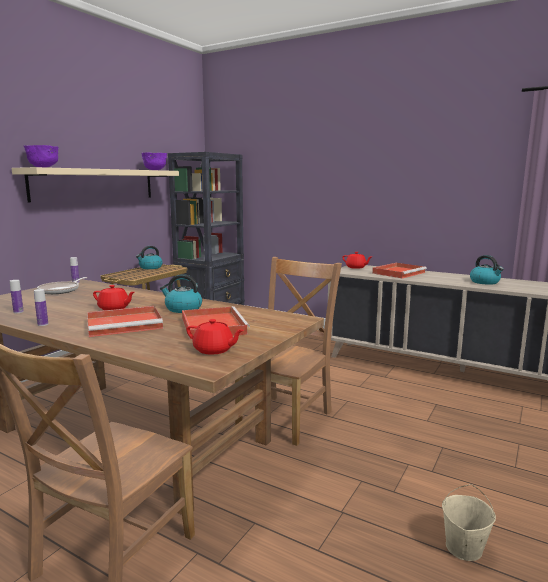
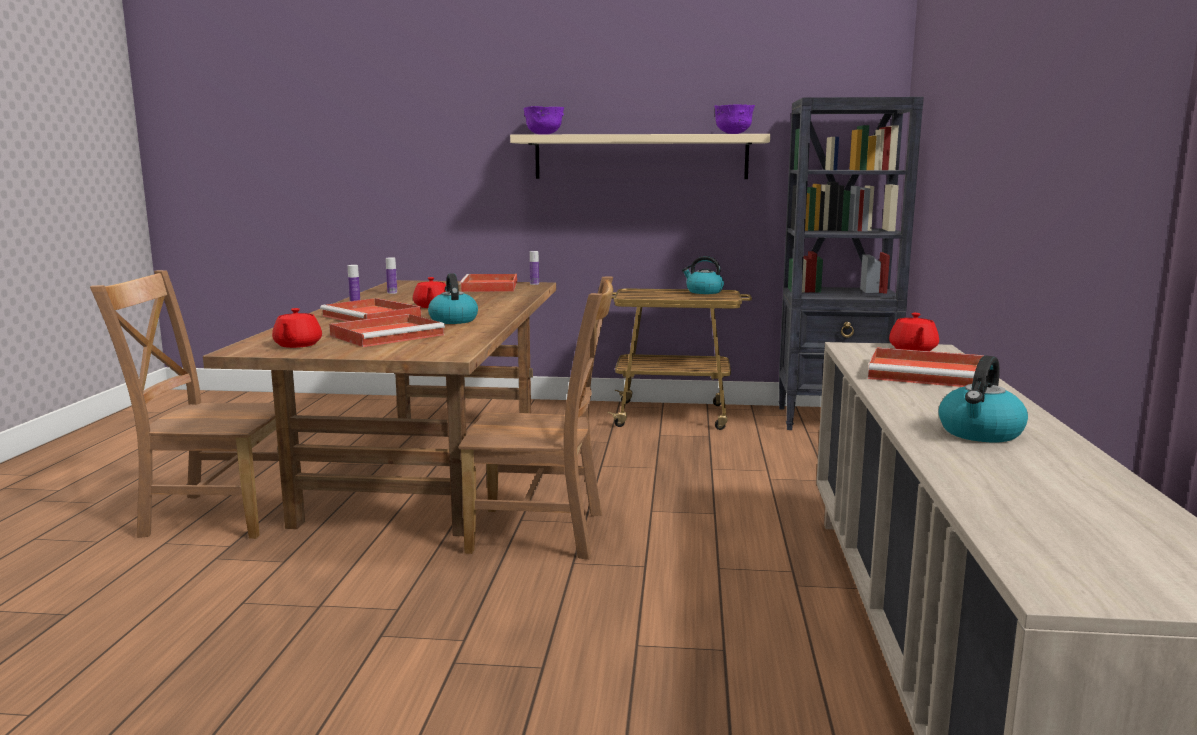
camera: 65 degrees right, 0 degrees up
(61, 290) = (490, 287): frying pan -> red tray
(463, 548) = (261, 700): beige bucket -> none

